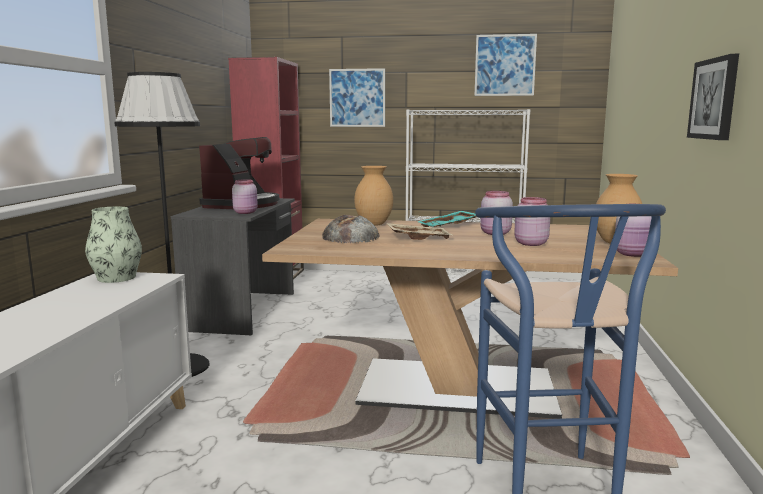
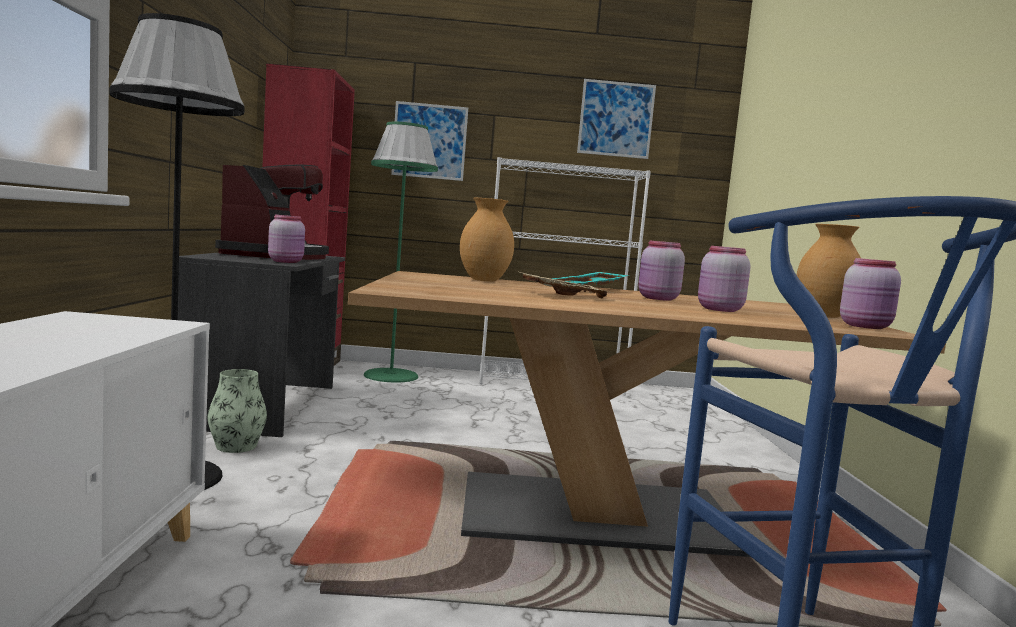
camera: 10 degrees left, 5 degrees down
(116, 278) = (94, 320): vase -> vase (236, 446)
(339, 281) = (391, 376): none -> green floor lamp
(350, 236) = (464, 287): bread -> none
(714, 99) = (948, 138): picture -> none

